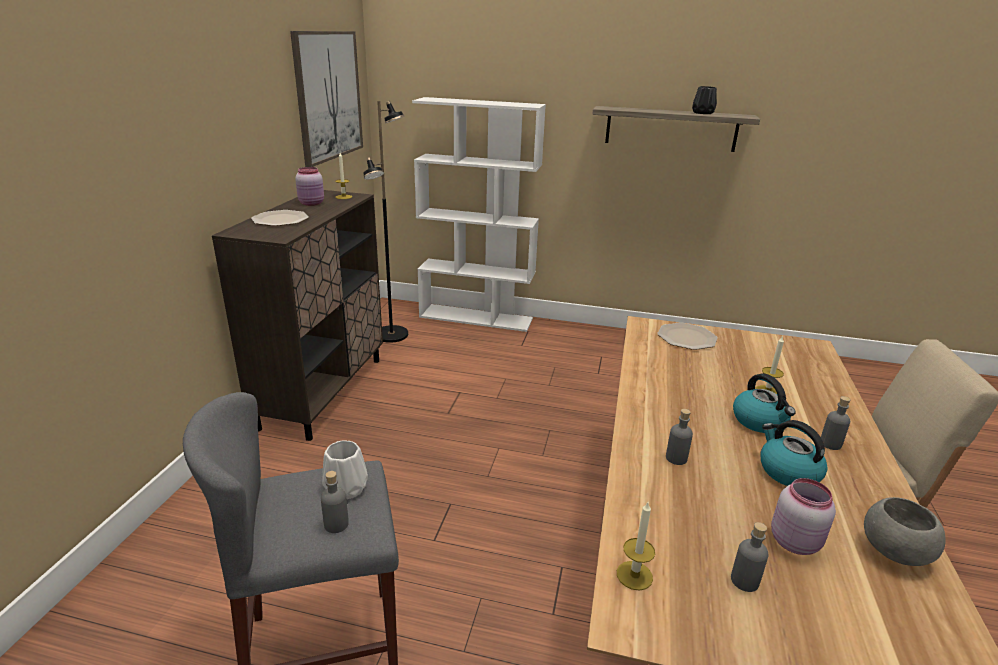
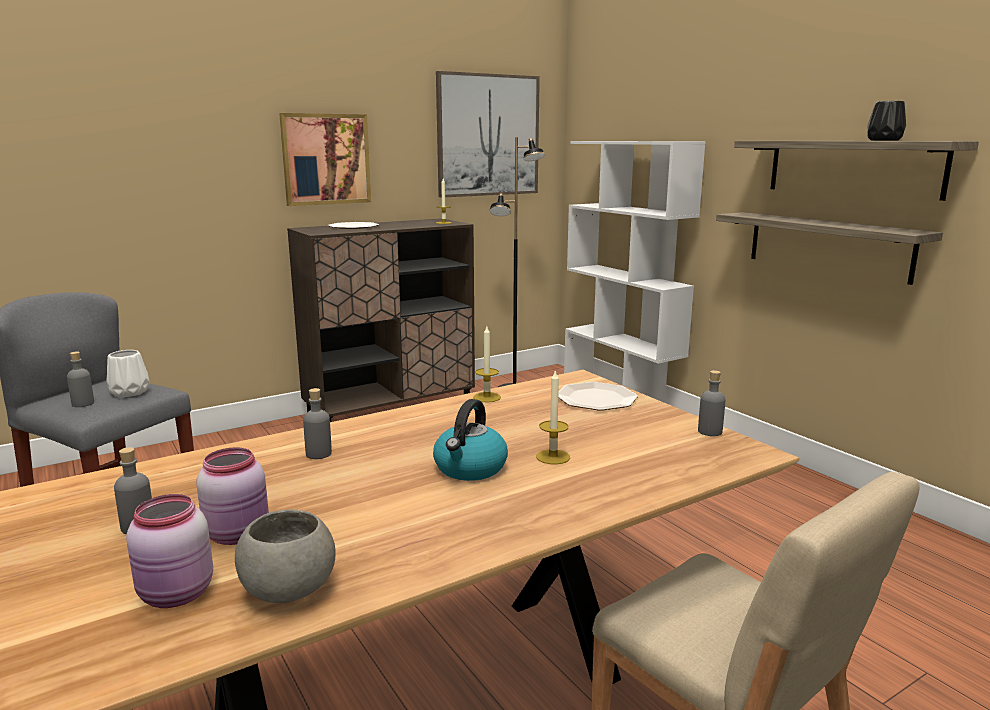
camera: 45 degrees right, 10 degrees down
(224, 145) = (326, 159): none -> picture
(312, 203) = (407, 223): pink jar -> pink jar (177, 595)
(634, 575) = (98, 485): candle -> candle (487, 397)
(652, 182) = (827, 245): none -> shelf
(788, 471) = (380, 503): kettle -> none
(830, 444) = (490, 511): grey bottle -> grey bottle (710, 431)

